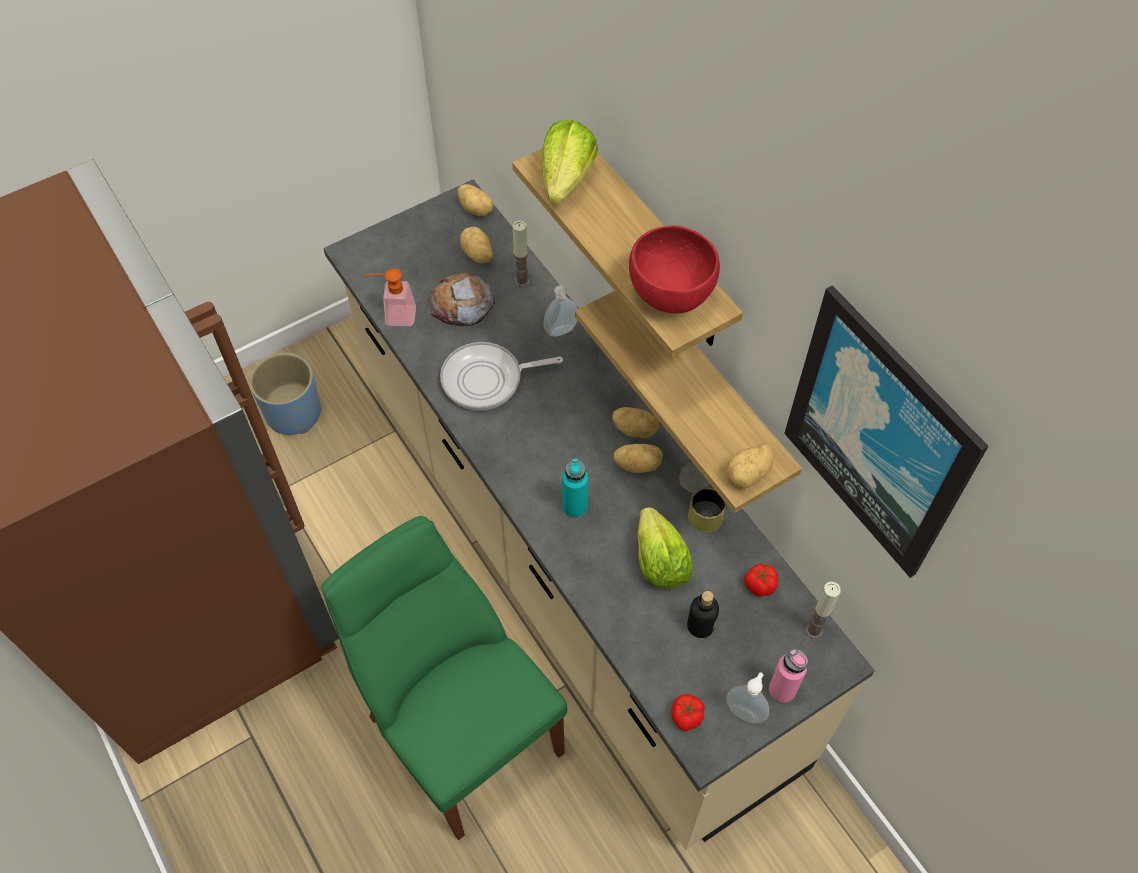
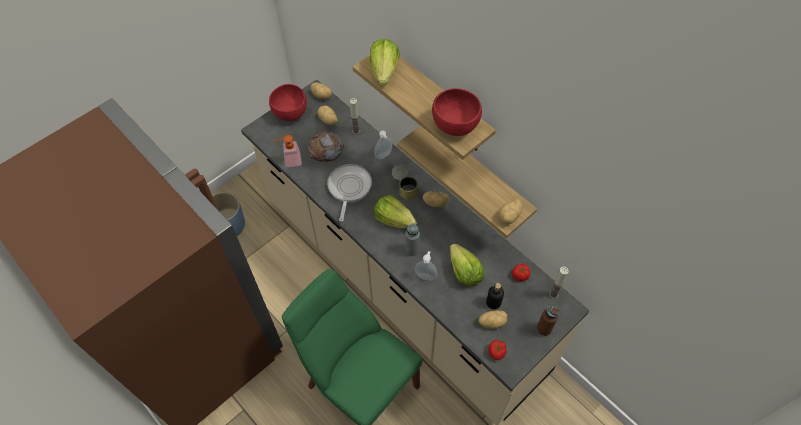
camera: 10 degrees left, 0 degrees up
(414, 232) = (290, 113): none -> red bowl
(487, 380) = (349, 188): frying pan -> frying pan turned 120 degrees clockwise
(555, 447) = (394, 219): none -> lettuce
(575, 507) = (412, 250): turquoise bottle -> grey bottle
(637, 464) = (441, 221): potato -> potato (492, 322)
(700, 507) = (479, 239): can -> can (405, 188)
(745, 711) = (527, 344): soap dispenser -> soap dispenser (426, 275)
(782, 690) = (543, 329): pink bottle -> brown bottle
(879, 435) = (584, 184): picture -> none

